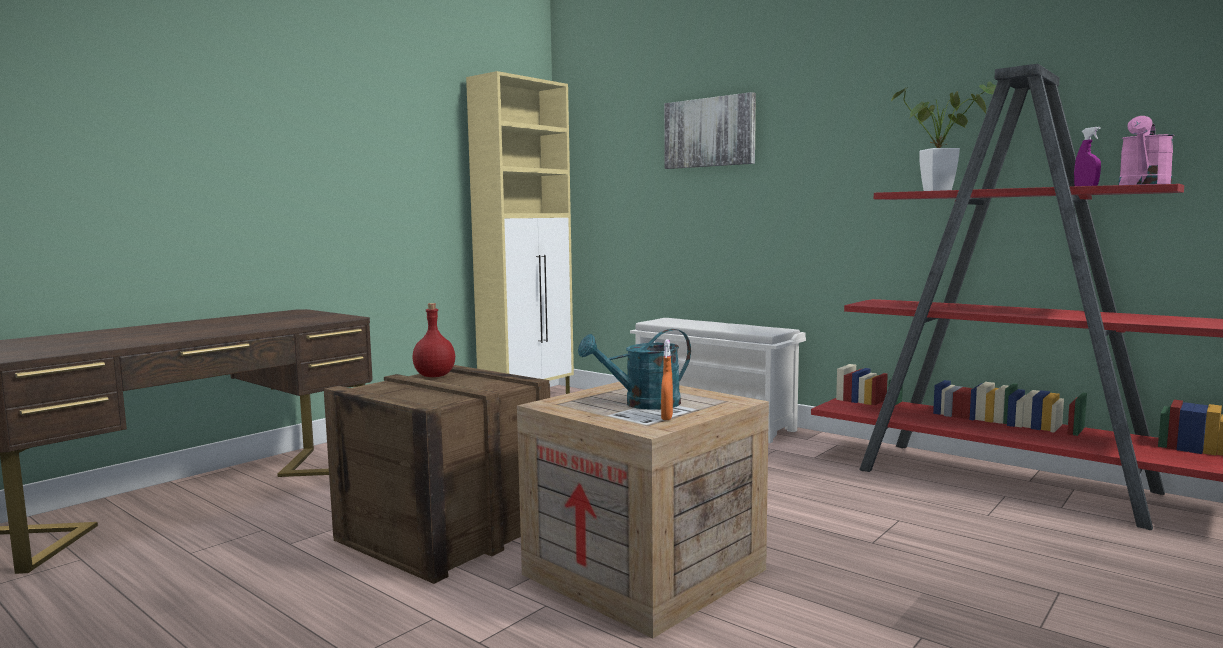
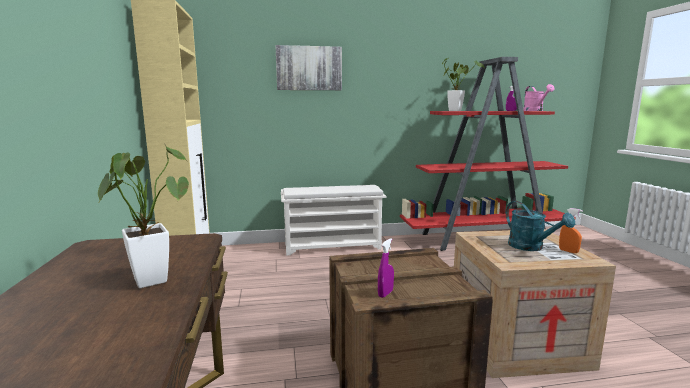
camera: 50 degrees left, 5 degrees up
(247, 326) = (150, 278): none -> potted plant
(383, 390) = (385, 293): none -> purple spray bottle
(434, 376) = (358, 268): red bottle -> none
(643, 404) = (531, 247): turquoise watering can -> turquoise watering can turned 45 degrees counterclockwise

